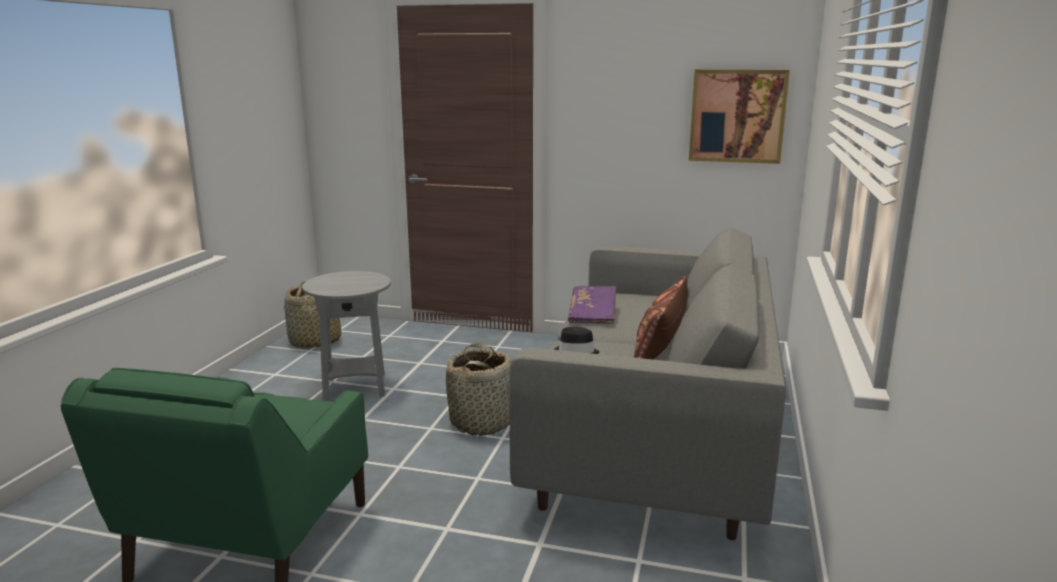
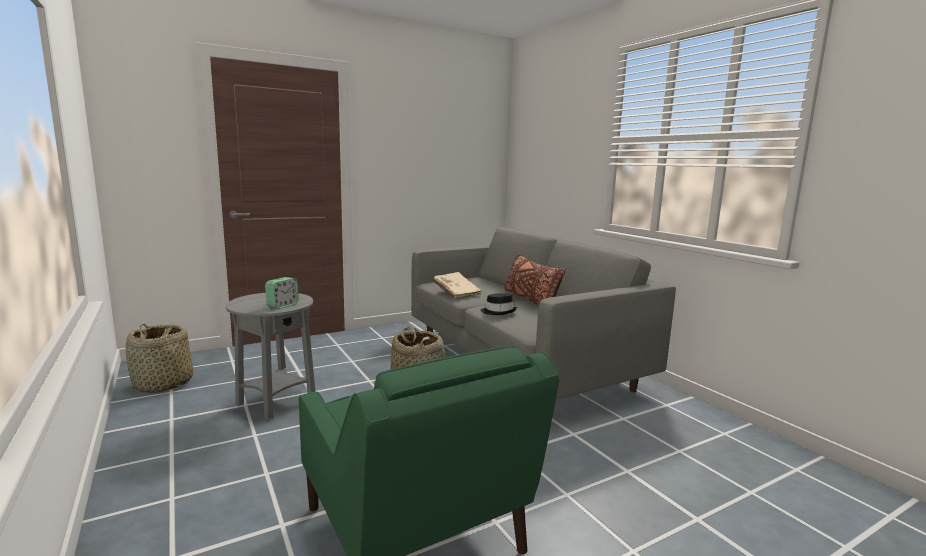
camera: 45 degrees left, 5 degrees down
(344, 289) = (282, 305): none -> alarm clock
(593, 315) = (456, 293): purple book -> beige book
(737, 116) = (472, 160): picture -> none

